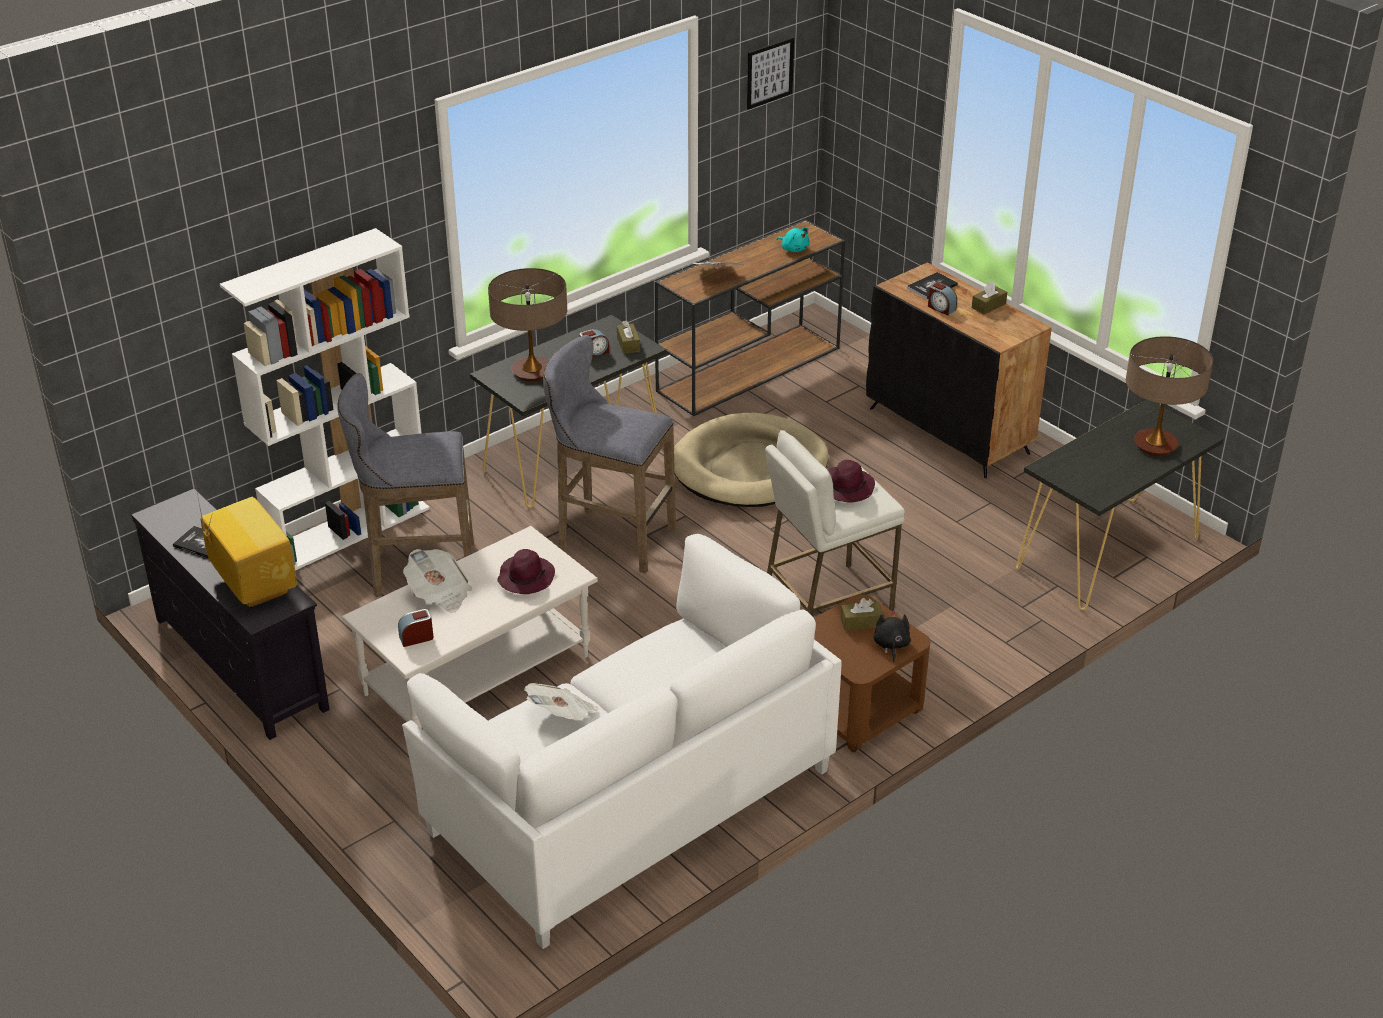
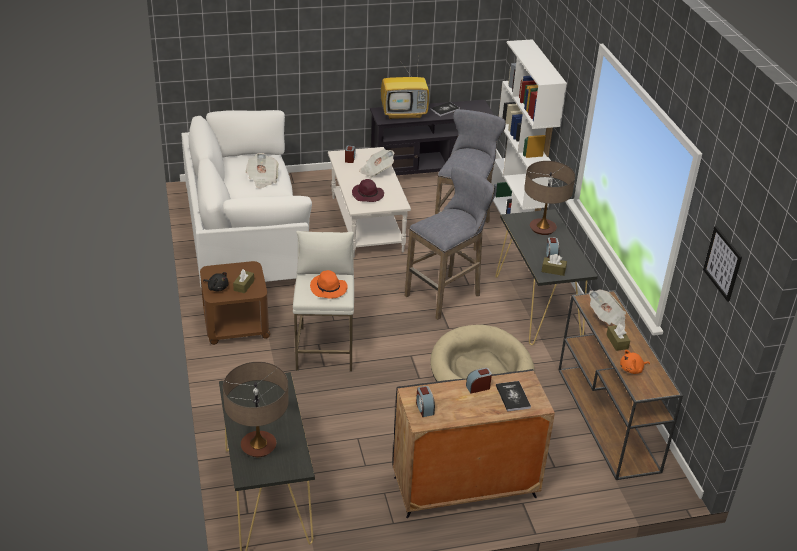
camera: 115 degrees right, 0 degrees up
(794, 249) = (632, 369): turquoise plush toy -> orange plush toy
(846, 487) = (329, 289): purple hat -> orange hat
(988, 306) = (465, 413): brown tissue box -> brown tissue box (617, 342)
(1010, 329) = (424, 408): none -> alarm clock

